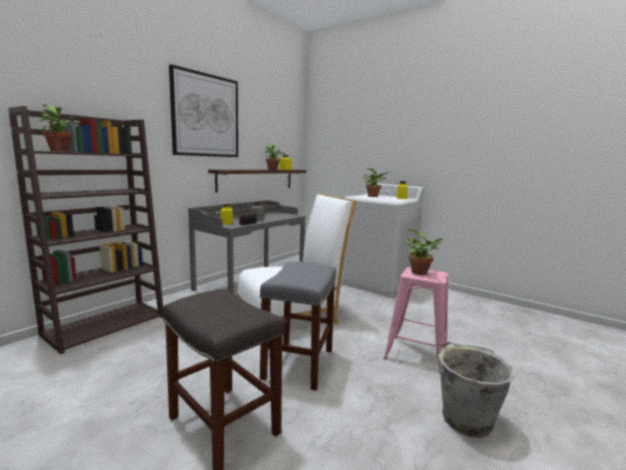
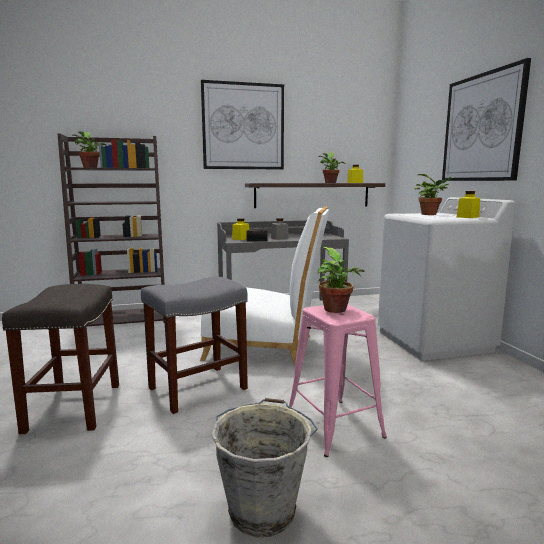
camera: 40 degrees right, 0 degrees up
(391, 138) = (482, 128): none -> picture

